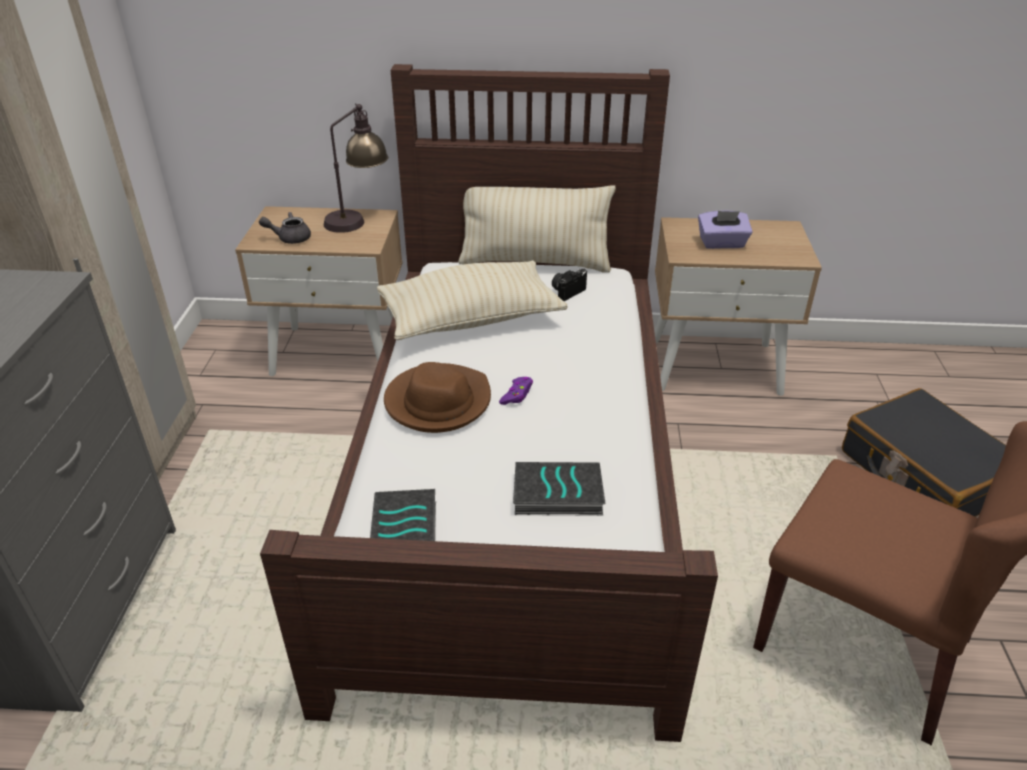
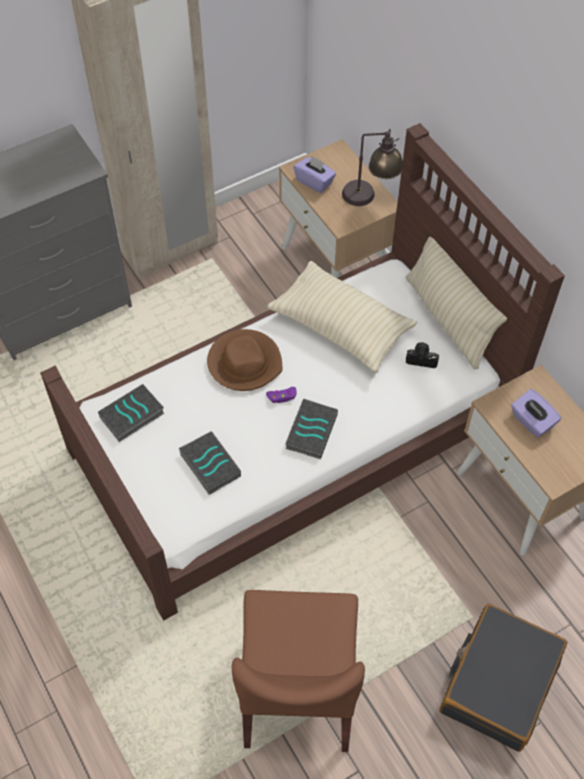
camera: 55 degrees right, 20 degrees up
(290, 238) = (314, 182): grey teapot -> purple tissue box
(584, 394) = (310, 430): none -> book

